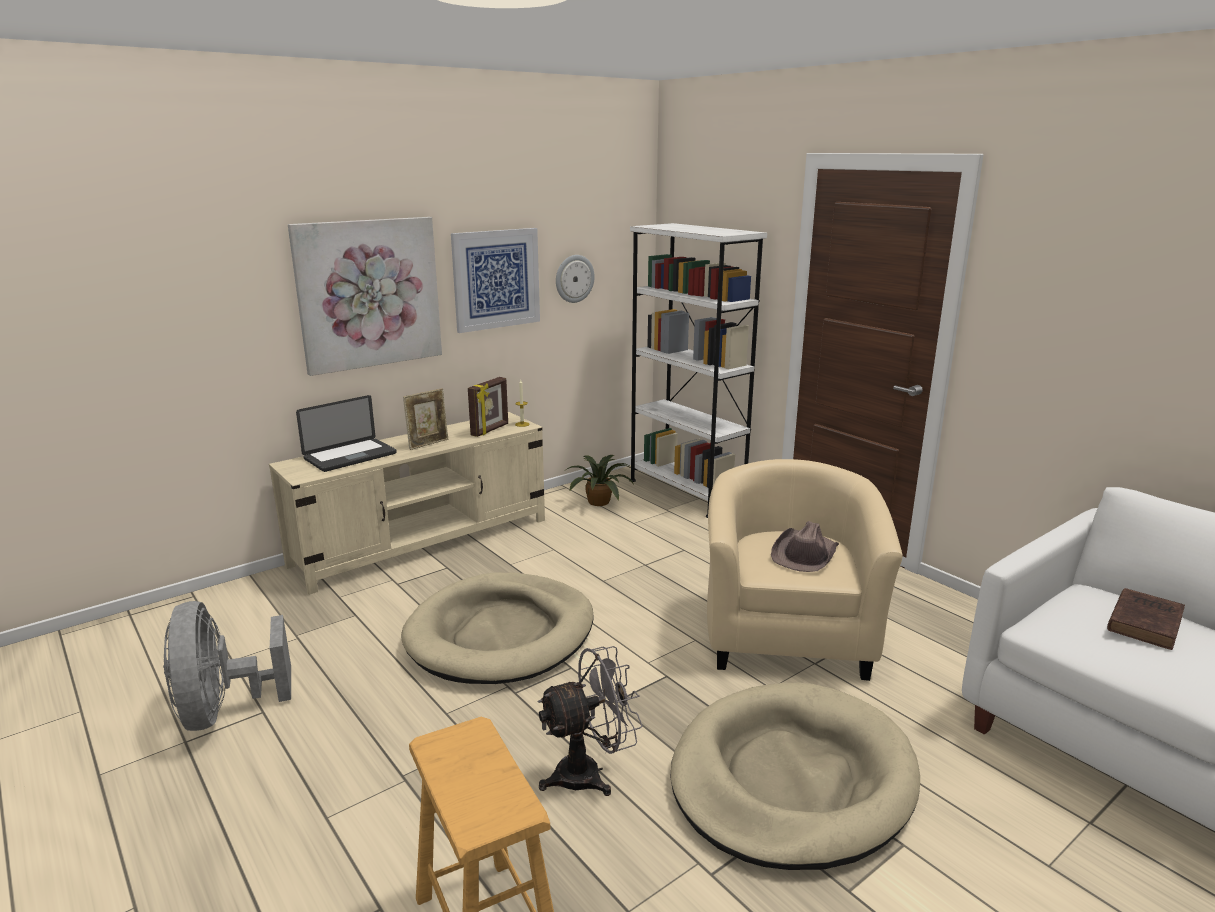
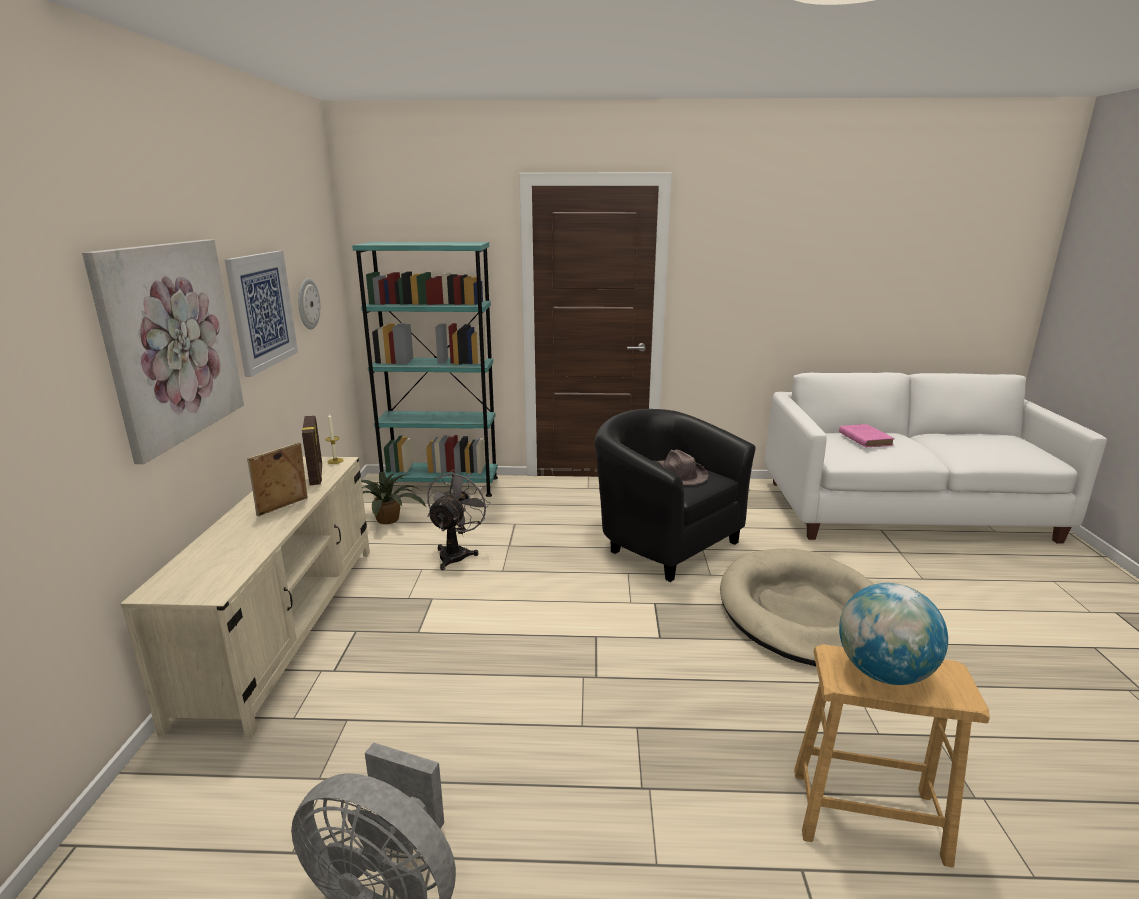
camera: 50 degrees left, 0 degrees up
(350, 456) = (220, 552): laptop -> none
(428, 444) = (283, 508): picture frame -> picture frame turned 135 degrees counterclockwise
(470, 767) = (883, 673): none -> globe
(501, 634) = (506, 648): beige dog bed -> none
(589, 773) = (729, 685): grey fan -> grey fan (456, 553)
(686, 492) = (441, 485): white bookcase -> turquoise bookcase
(787, 635) = (664, 542): beige armchair -> black armchair
(1145, 622) = (864, 438): brown book -> pink book

